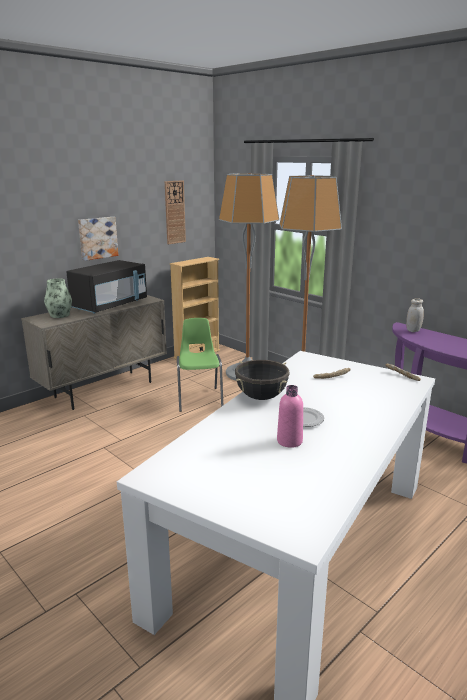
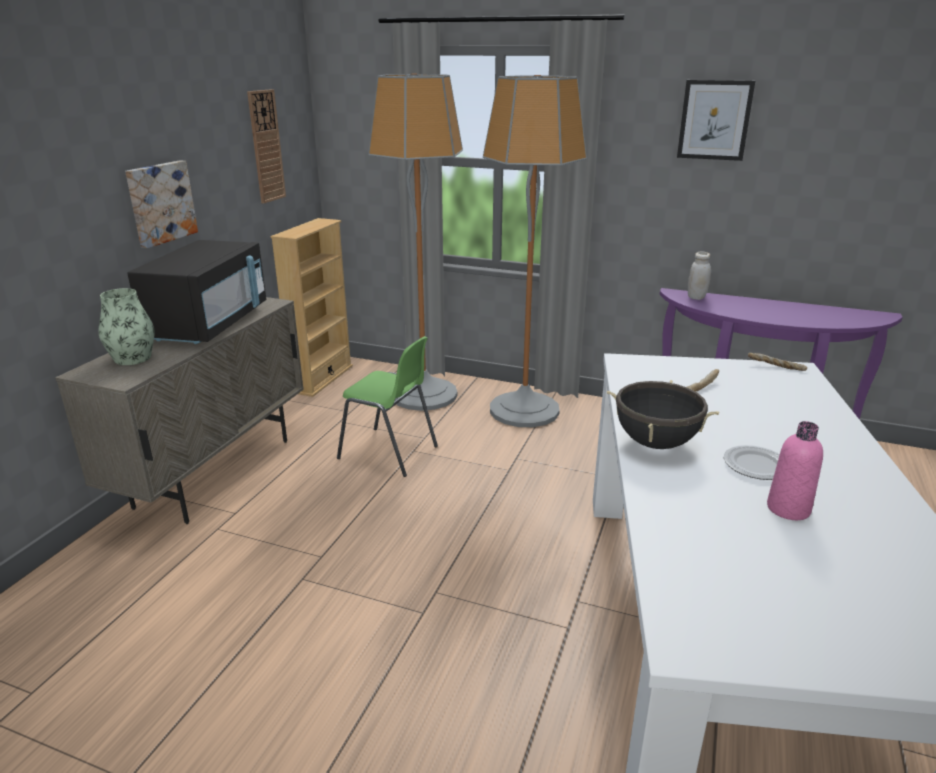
camera: 25 degrees left, 5 degrees up
(199, 399) = (389, 452): green chair -> green chair turned 150 degrees clockwise
(433, 208) = (714, 120): none -> picture

